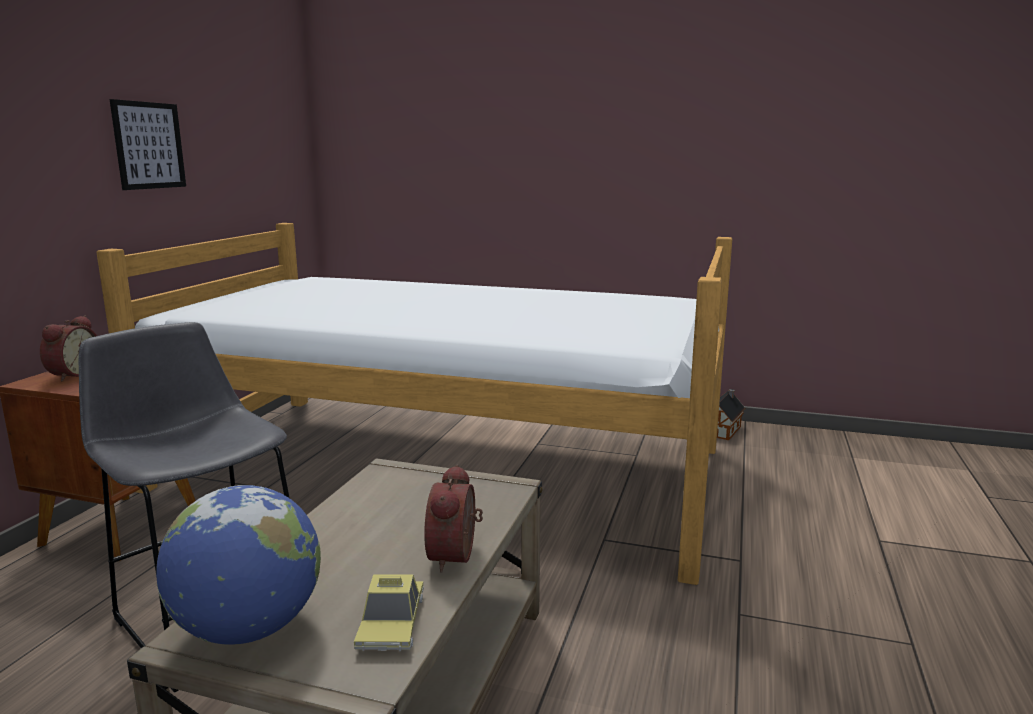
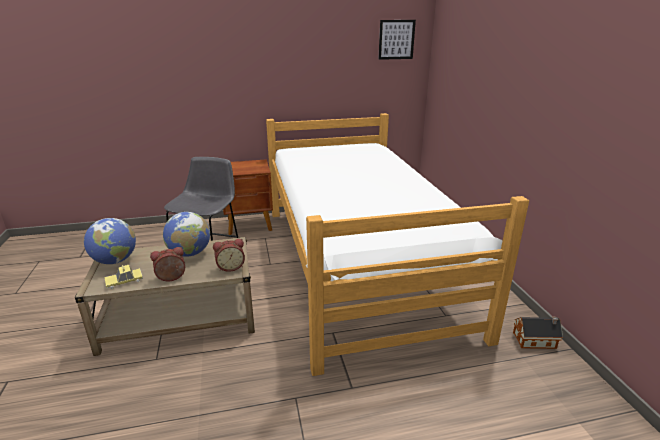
camera: 60 degrees right, 10 degrees up
(72, 375) = (238, 165): alarm clock -> alarm clock (230, 267)
(149, 145) = (304, 74): picture -> picture (396, 39)
(365, 521) = (190, 253): none -> globe

